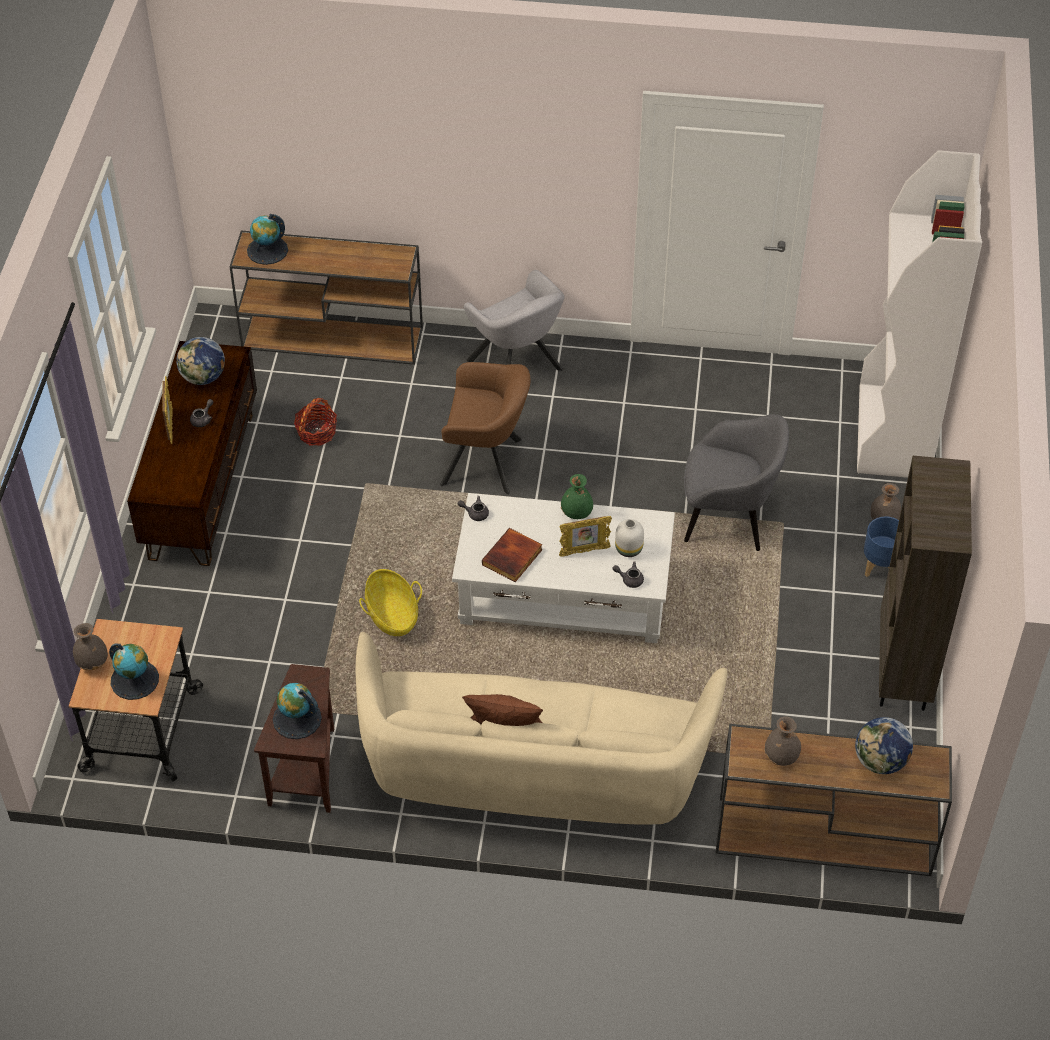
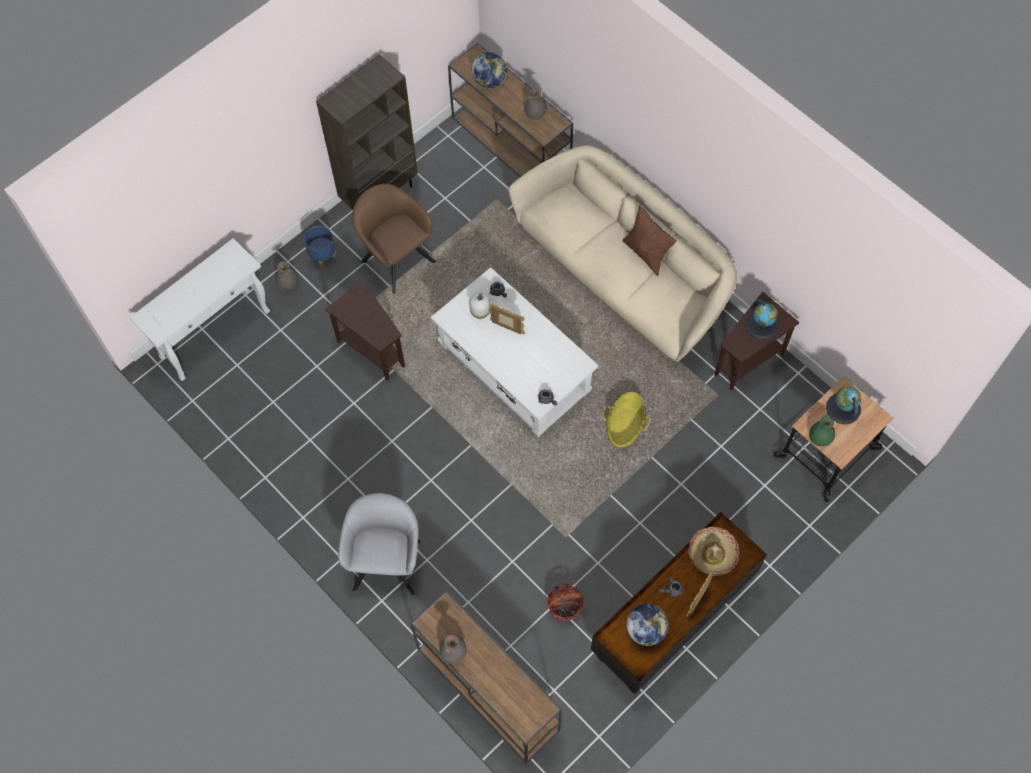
camera: 140 degrees left, 15 degrees up
(93, 662) = (861, 438): grey vase -> grey vase (453, 652)
(184, 469) = (712, 553): none -> hat
(267, 250) = (522, 704): globe -> none
(487, 463) = (475, 496): brown armchair -> brown armchair (396, 258)
(513, 558) = (551, 353): book -> none
(576, 513) = (487, 356): green vase -> green vase (820, 438)
(728, 518) = (372, 348): grey armchair -> brown side table
(894, 433) = (216, 333): white bookcase -> white console table

